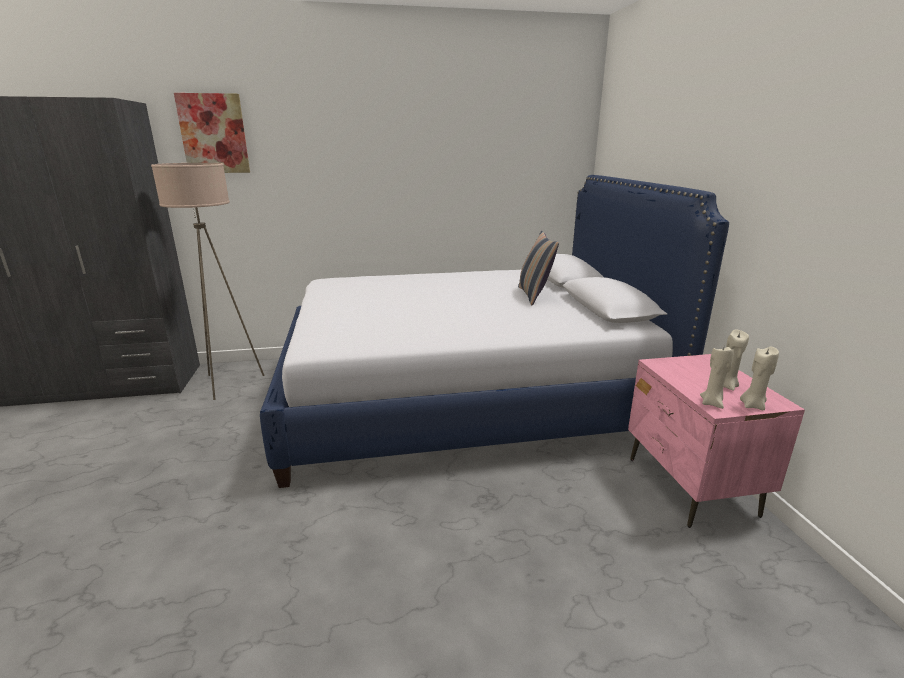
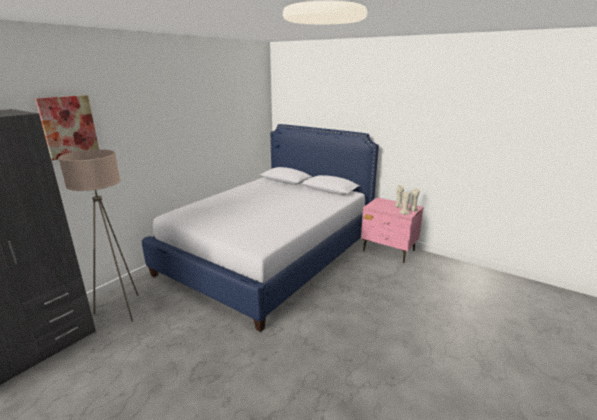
camera: 45 degrees left, 0 degrees up
(534, 295) = (293, 191): pillow -> none

